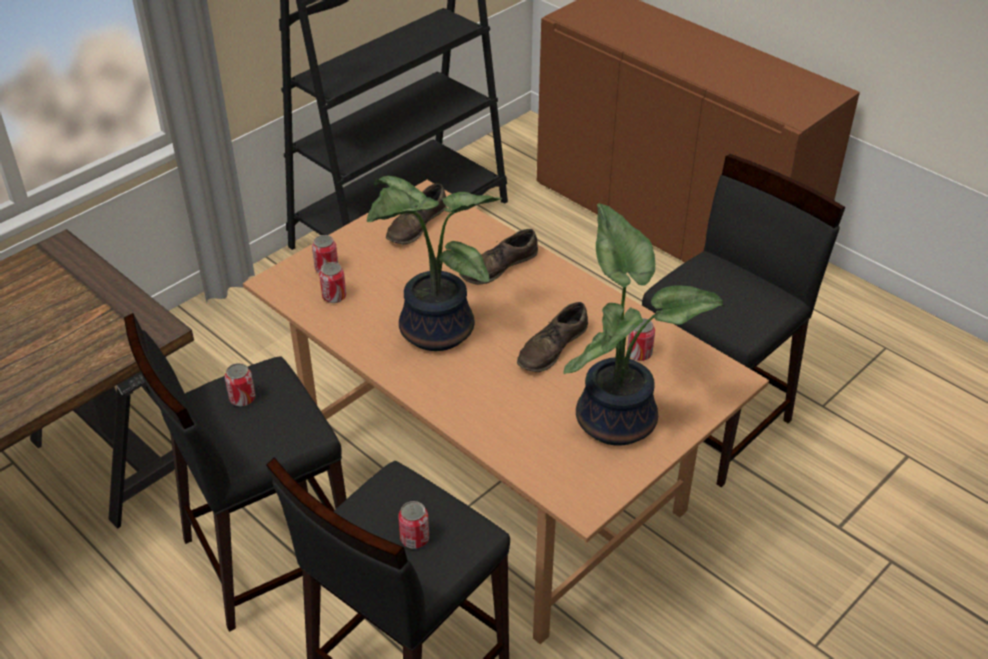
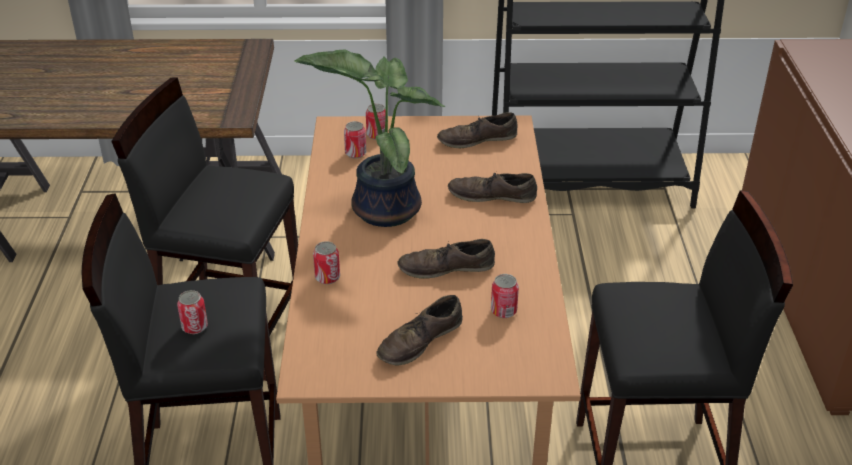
camera: 45 degrees right, 5 degrees down
(242, 398) = (228, 185): can -> can (327, 277)
(618, 417) = (419, 341): potted plant -> brown shoe

